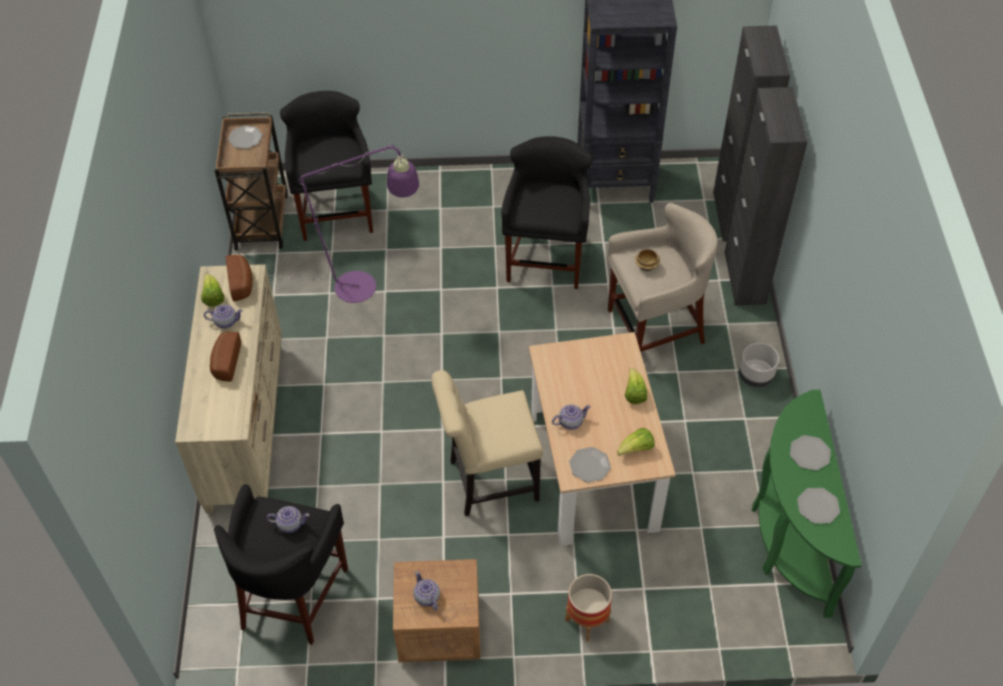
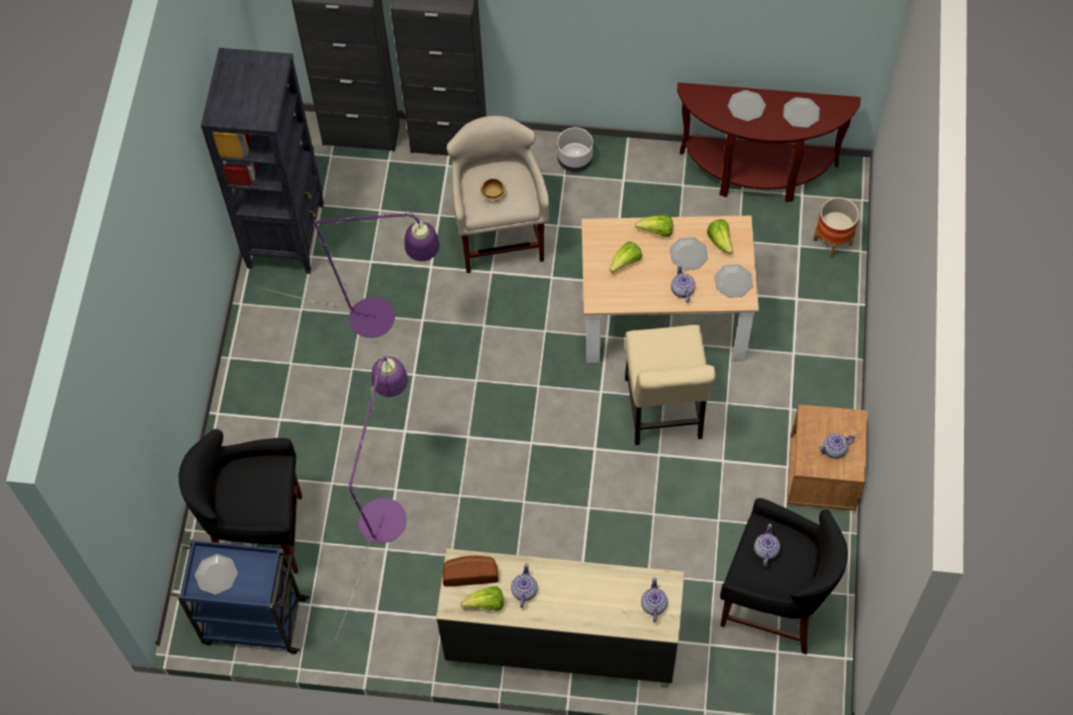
camera: 80 degrees left, 10 degrees up
(212, 418) = (653, 605): none -> teapot
(225, 362) = (581, 592): bread -> none
(261, 220) = (252, 621): brown cart -> blue cart
(546, 259) = (384, 320): black stool -> purple floor lamp
(587, 621) = (824, 350): planter -> planter (833, 242)
(592, 372) = (625, 263): none -> lettuce
(613, 423) = (688, 254): none -> plate
(789, 537) = (757, 174): green console table -> brown console table

